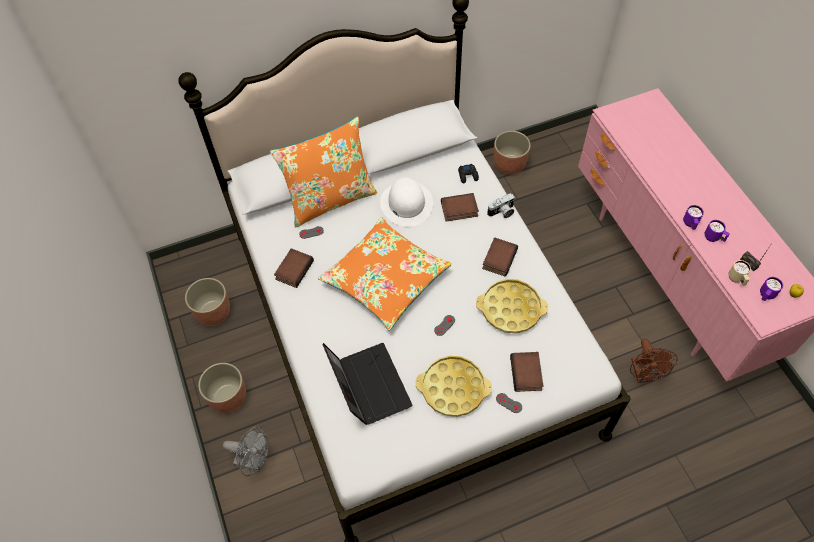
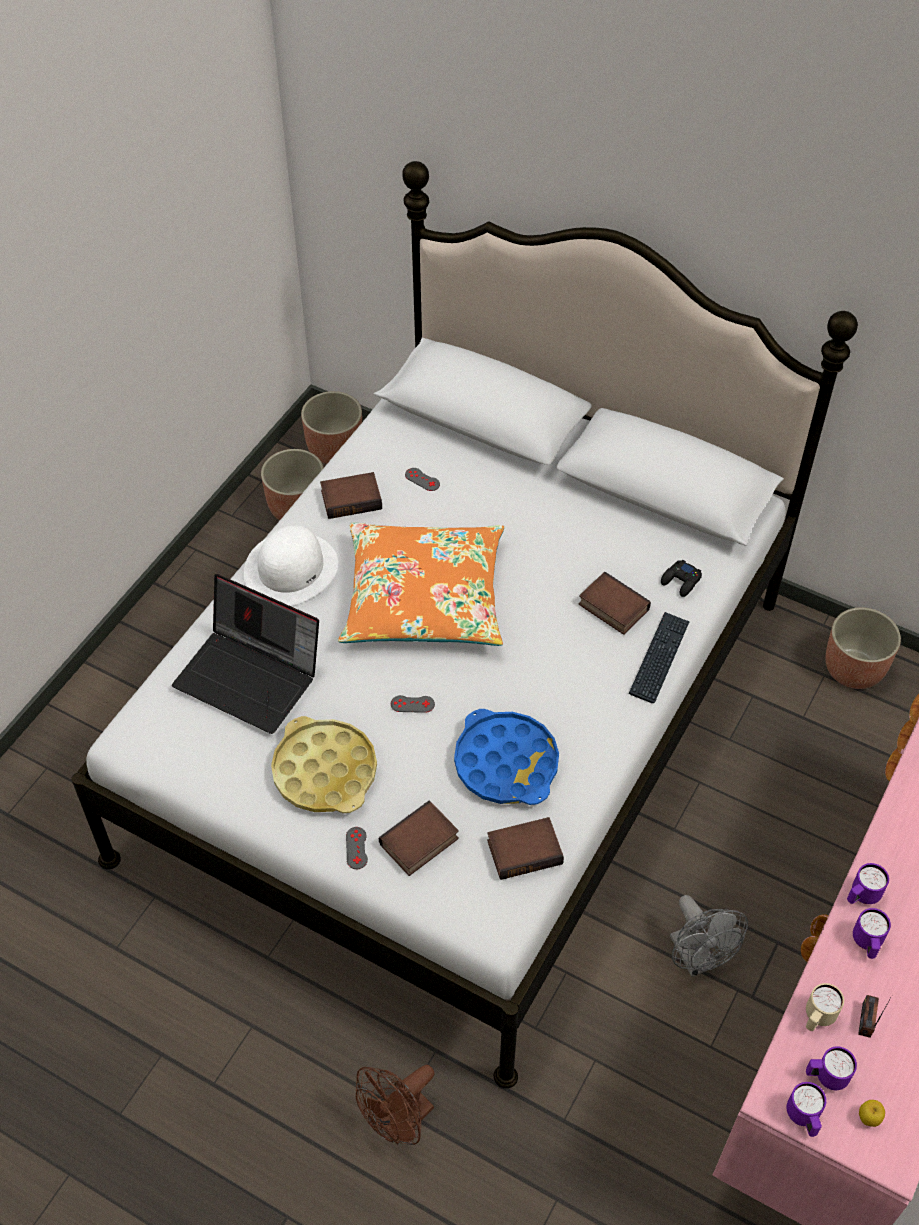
camera: 50 degrees right, 5 degrees down
(228, 397) = (198, 603): planter -> planter (335, 449)
(254, 461) = (137, 687): grey fan -> grey fan (697, 959)
(330, 199) = (491, 464): orange pillow -> none
(368, 385) = (251, 676): laptop -> laptop turned 90 degrees clockwise
(406, 203) = (564, 544): white hat -> white hat (291, 568)
(498, 258) = (576, 700): book -> book (525, 850)
(502, 212) = (659, 658): camera -> keyboard
(511, 309) = (506, 763): yellow tray -> blue tray
(643, 374) = (656, 1073): brown fan -> brown fan (399, 1123)
(779, 316) = (803, 1118): none -> purple mug

